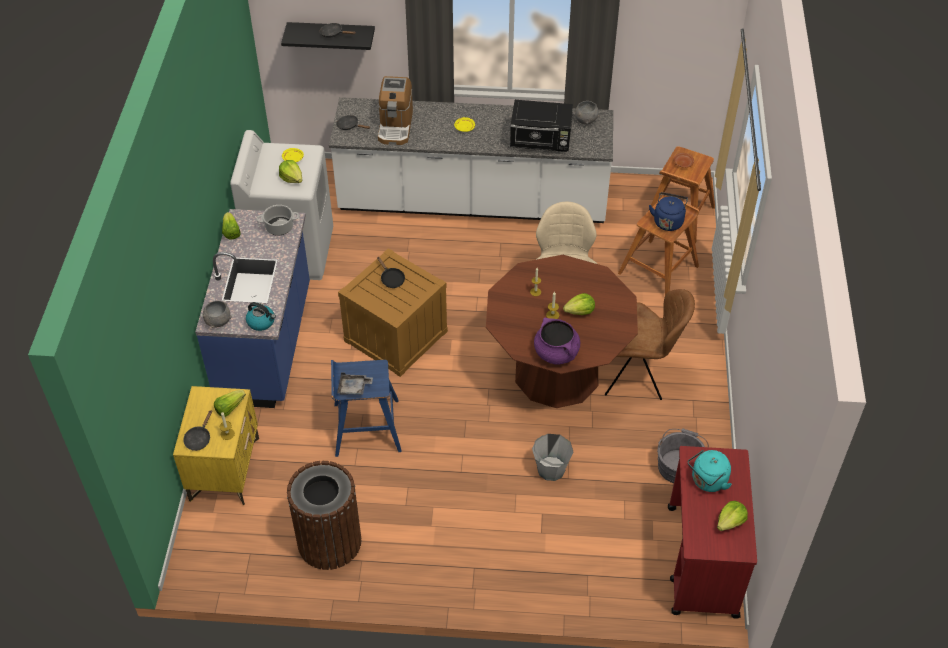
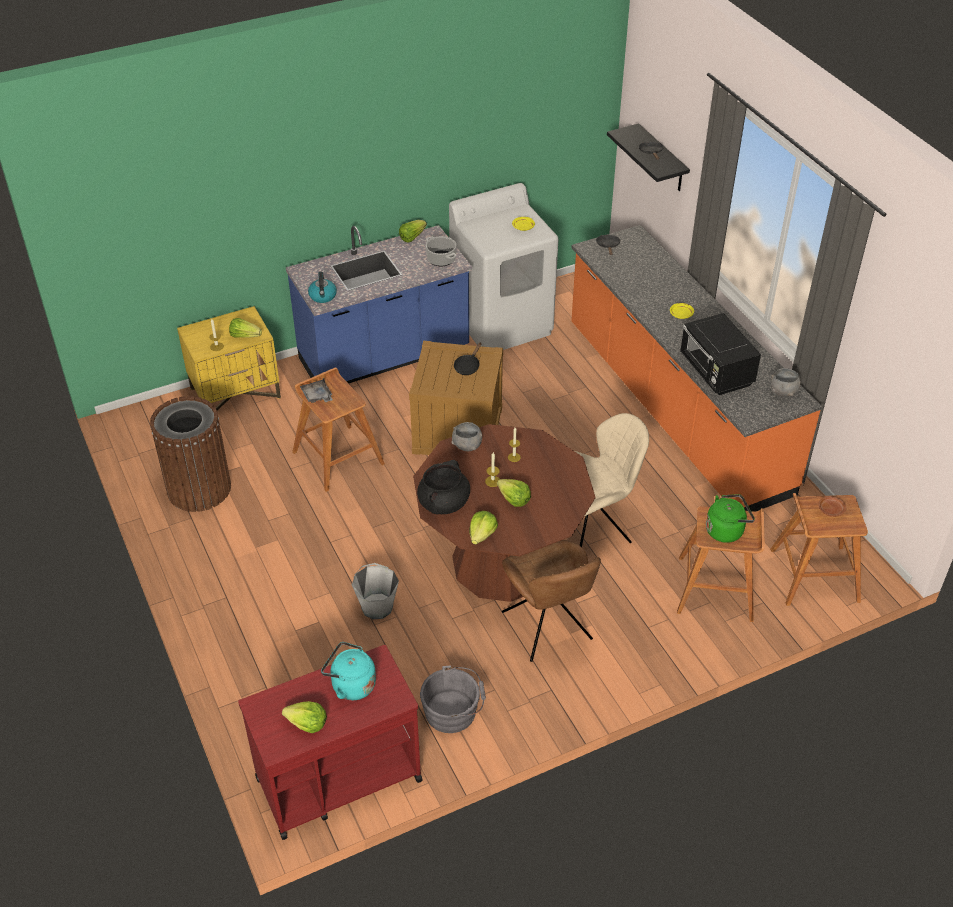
camera: 60 degrees right, 5 degrees down
(199, 438) = (202, 334): black frying pan -> none
(217, 321) = (305, 273): grey bowl -> grey bowl (467, 445)
(292, 178) = (498, 237): lettuce -> lettuce (482, 535)
(366, 427) = (337, 457): blue stool -> brown stool
(395, 126) = (637, 272): coffee machine -> none
(472, 202) = (674, 408): white counter -> orange counter
(556, 353) = (444, 503): purple cooking pot -> black cooking pot
(668, 221) = (726, 530): blue kettle -> green kettle

